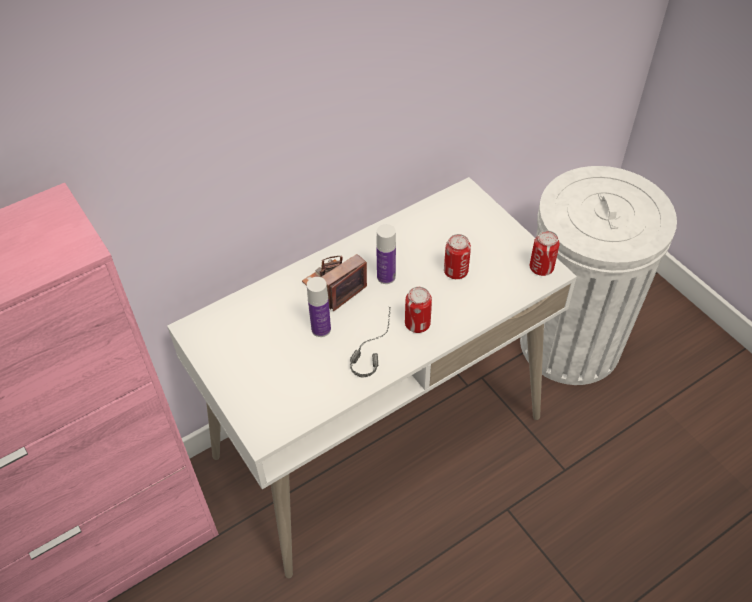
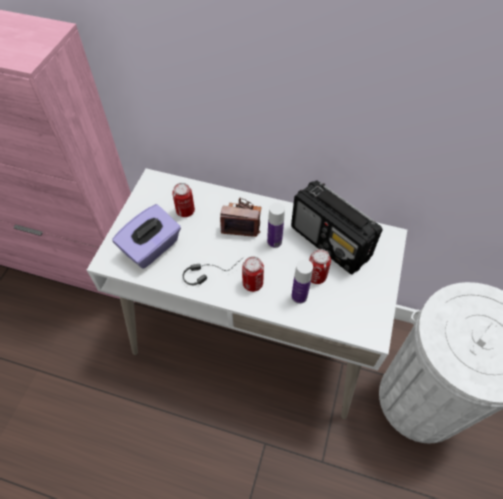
camera: 50 degrees right, 5 degrees up
(289, 382) = (152, 248): none -> purple tissue box
(321, 329) = (203, 237): bottle -> bottle (299, 296)
(430, 237) = (330, 243): none -> radio
(541, 268) = (371, 325): can -> can (185, 211)

